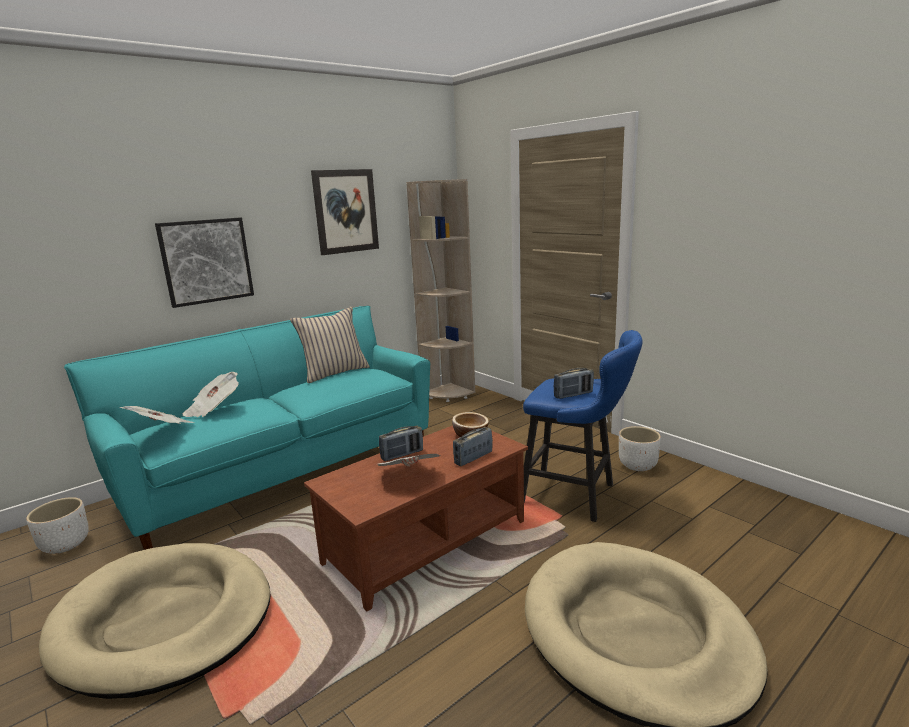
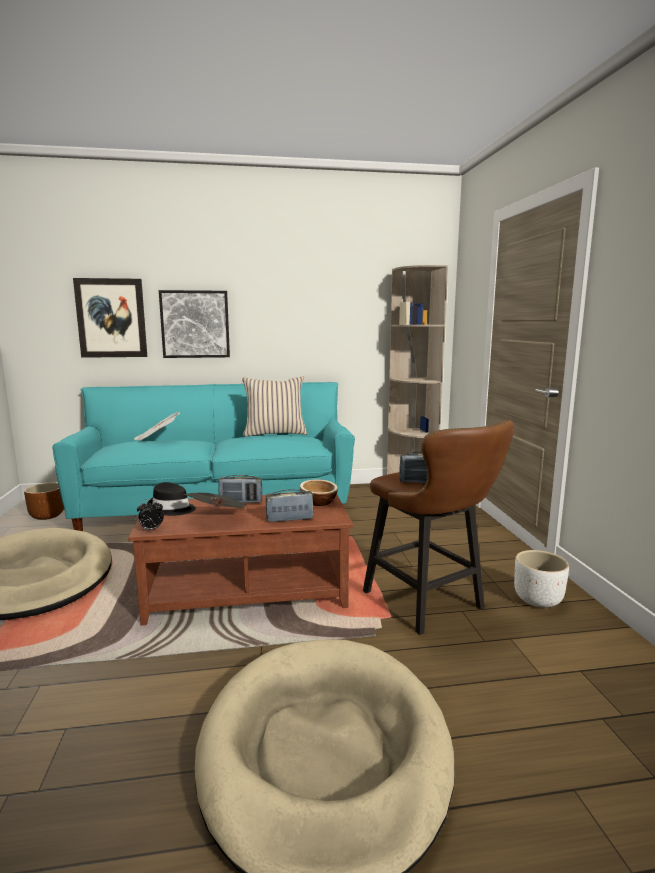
camera: 30 degrees right, 5 degrees down
(65, 545) = (47, 516): white planter -> brown planter
(162, 429) = (109, 443): newspaper -> none
(345, 211) = (325, 293): picture -> picture (111, 318)
(346, 482) = (171, 509): none -> black hat
(366, 510) = (151, 529): none -> alarm clock
(579, 496) = (431, 606): blue stool -> brown stool

